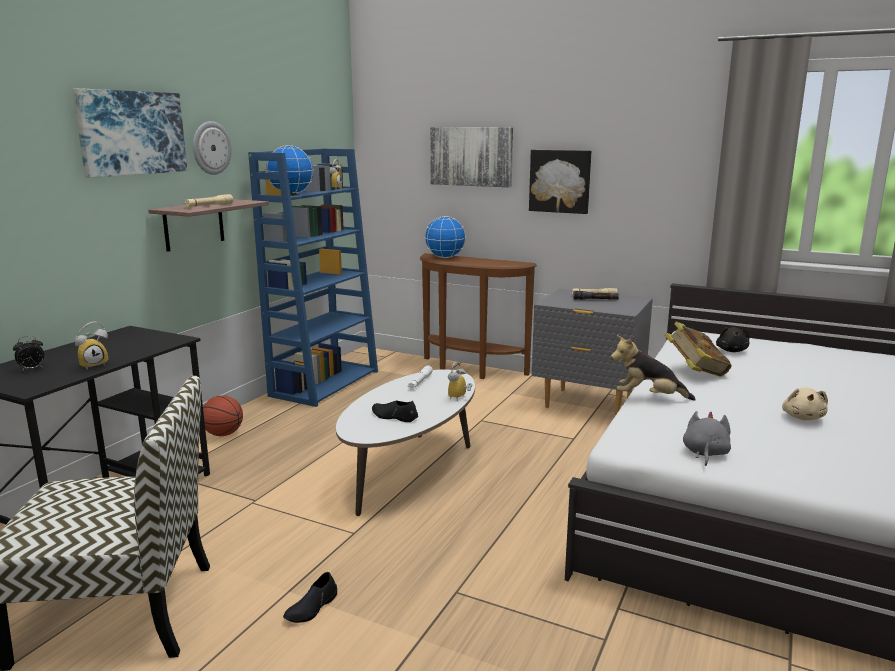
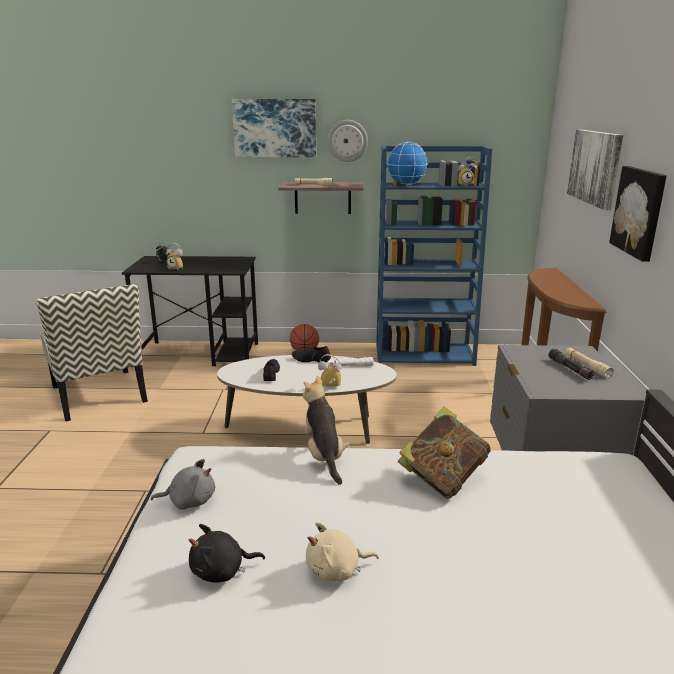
camera: 65 degrees right, 5 degrees up
(311, 608) = (114, 444): black shoe -> black shoe (311, 359)
(445, 257) = (550, 276): globe -> none
(731, 350) = (575, 502): black plush toy -> black plush toy (222, 571)

